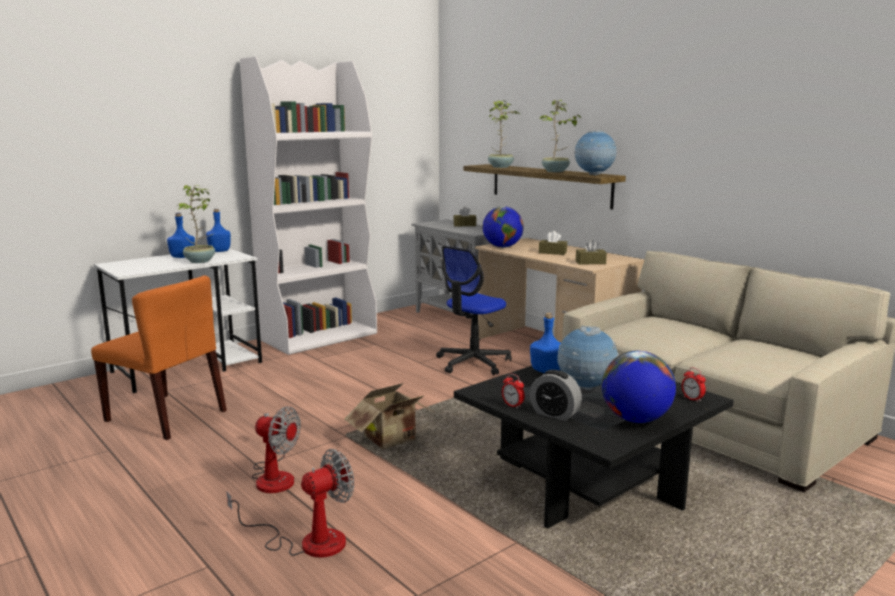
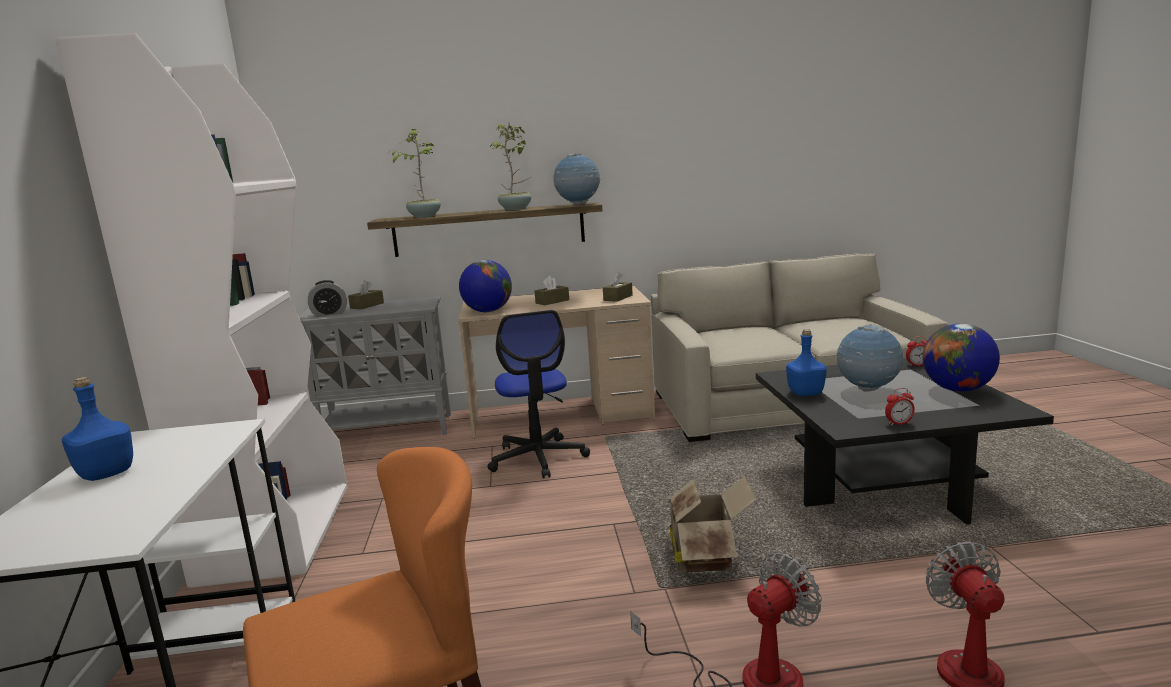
camera: 55 degrees left, 0 degrees up
(200, 261) = (188, 460): potted plant -> none
(219, 251) = (139, 440): blue bottle -> none
(554, 414) = (931, 412): alarm clock -> alarm clock (329, 314)

